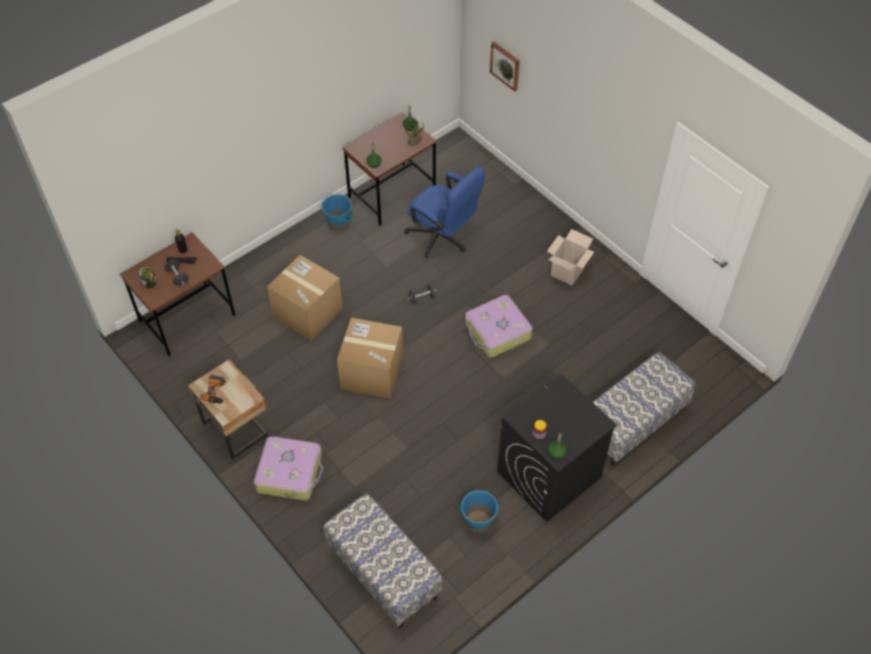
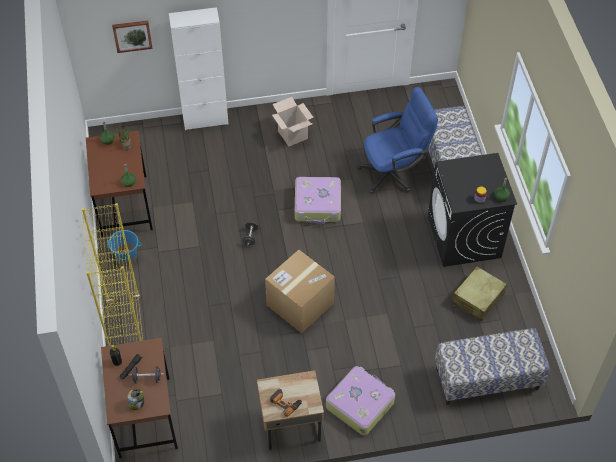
camera: 60 degrees left, 0 degrees up
(264, 262) = (126, 330): none -> yellow bookcase
(308, 312) = (206, 322): cardboard box -> none
(443, 239) = (200, 194): blue office chair -> blue office chair (394, 172)
(478, 521) = (477, 298): blue bucket -> beige suitcase
(532, 199) = (205, 120): none -> white cabinet

